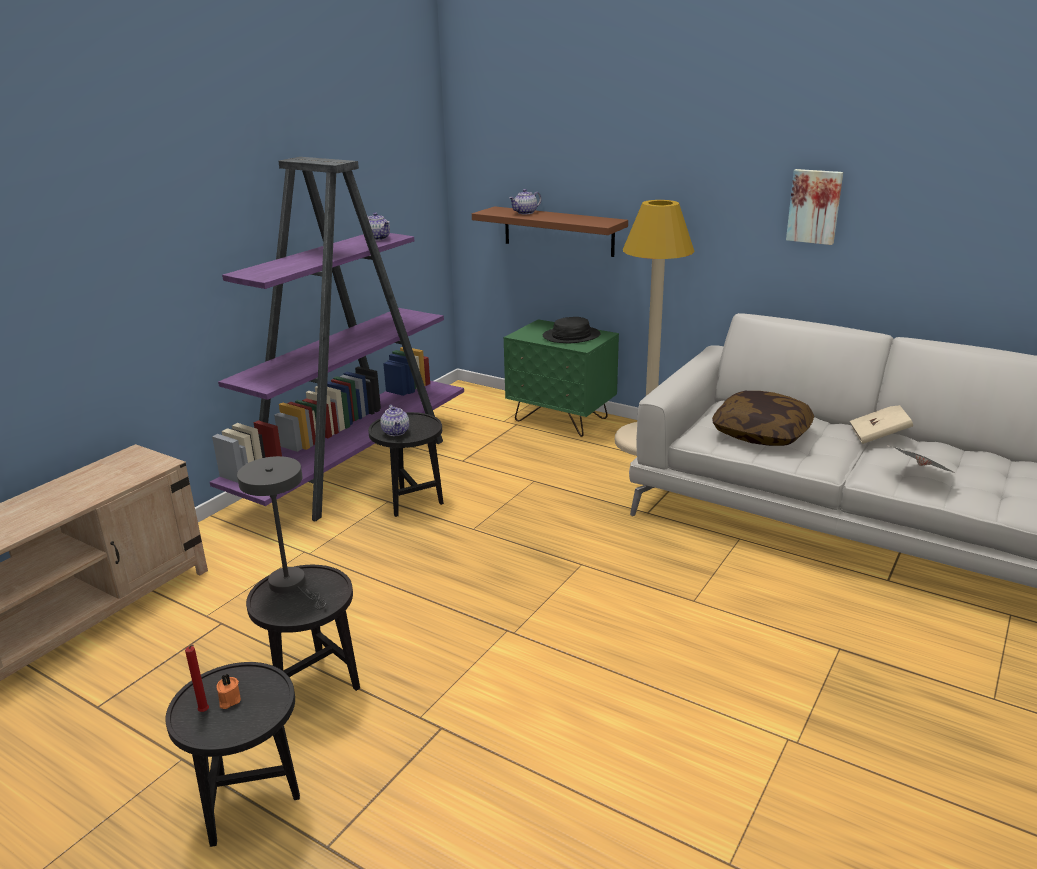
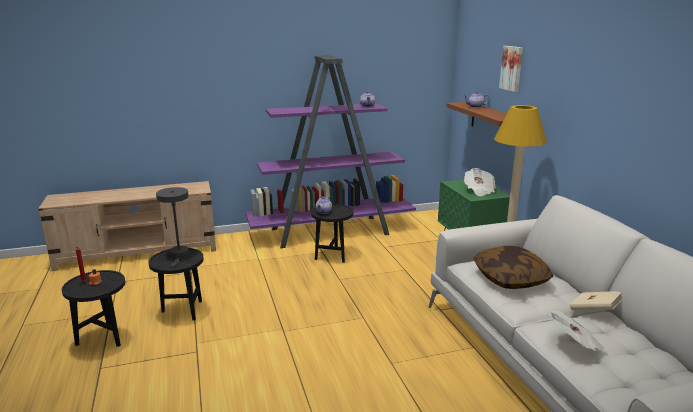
camera: 40 degrees right, 5 degrees down
(571, 336) = (479, 191): black hat -> newspaper
(814, 206) = (626, 124): picture -> picture (512, 68)

